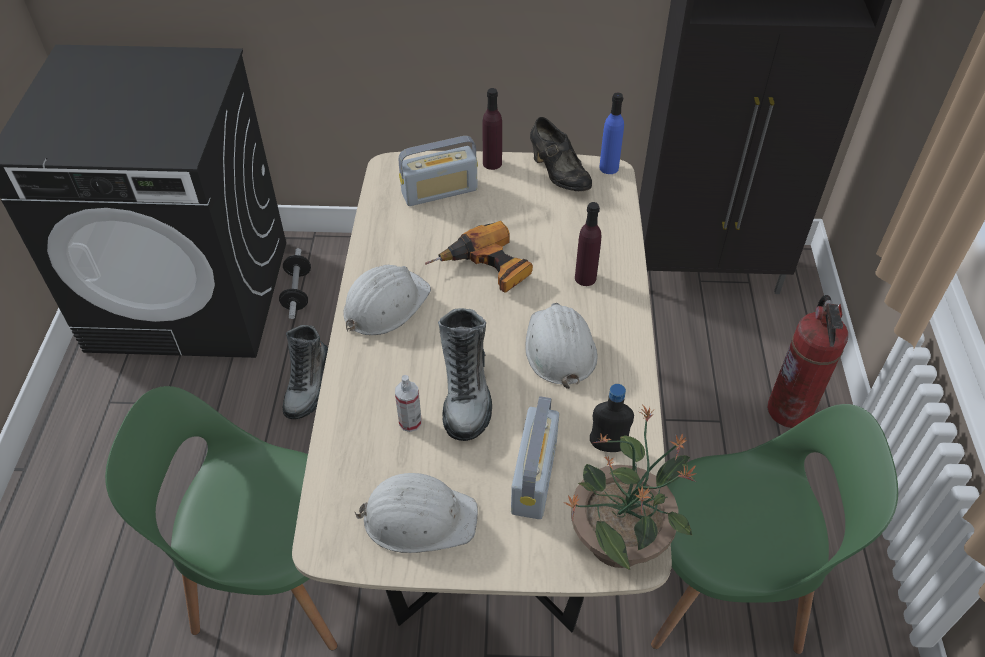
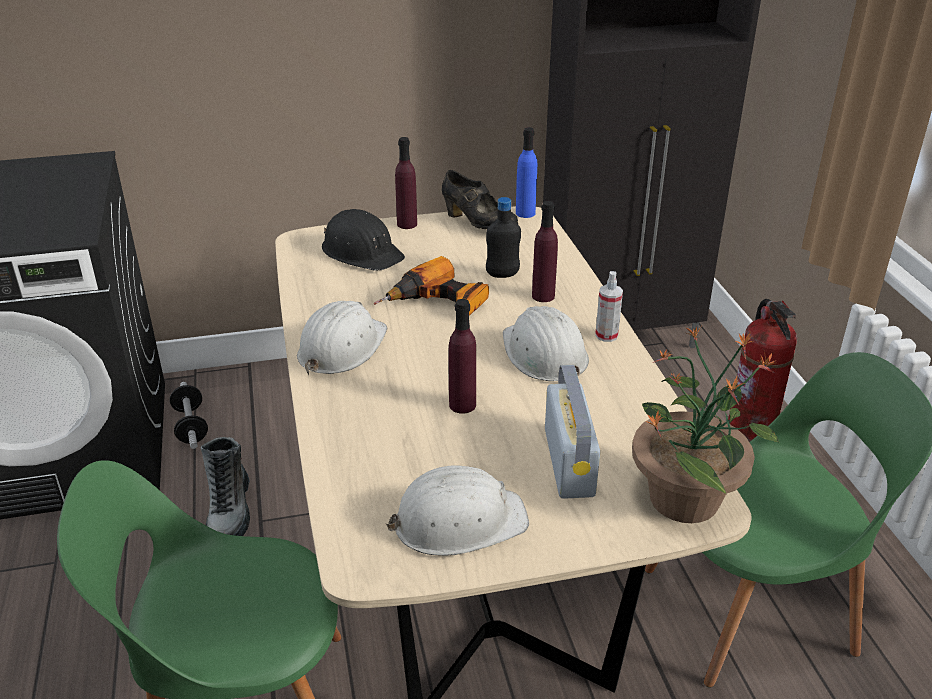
camera: 15 degrees left, 15 degrees down
(410, 422) = (412, 440): spray bottle -> spray bottle (606, 335)
(439, 191) = (361, 252): radio -> black hard hat
(466, 392) = (462, 405): boot -> purple bottle
(608, 446) = (633, 423): black bottle -> black bottle (502, 274)

